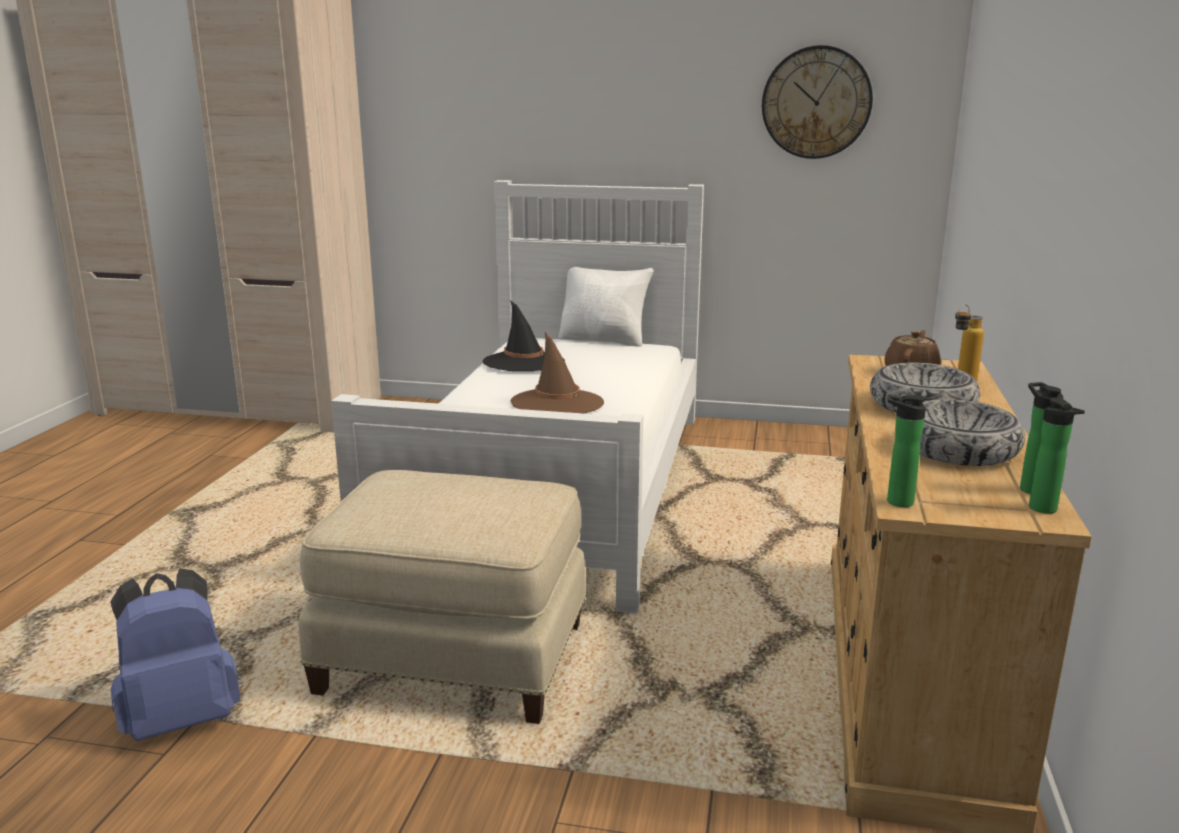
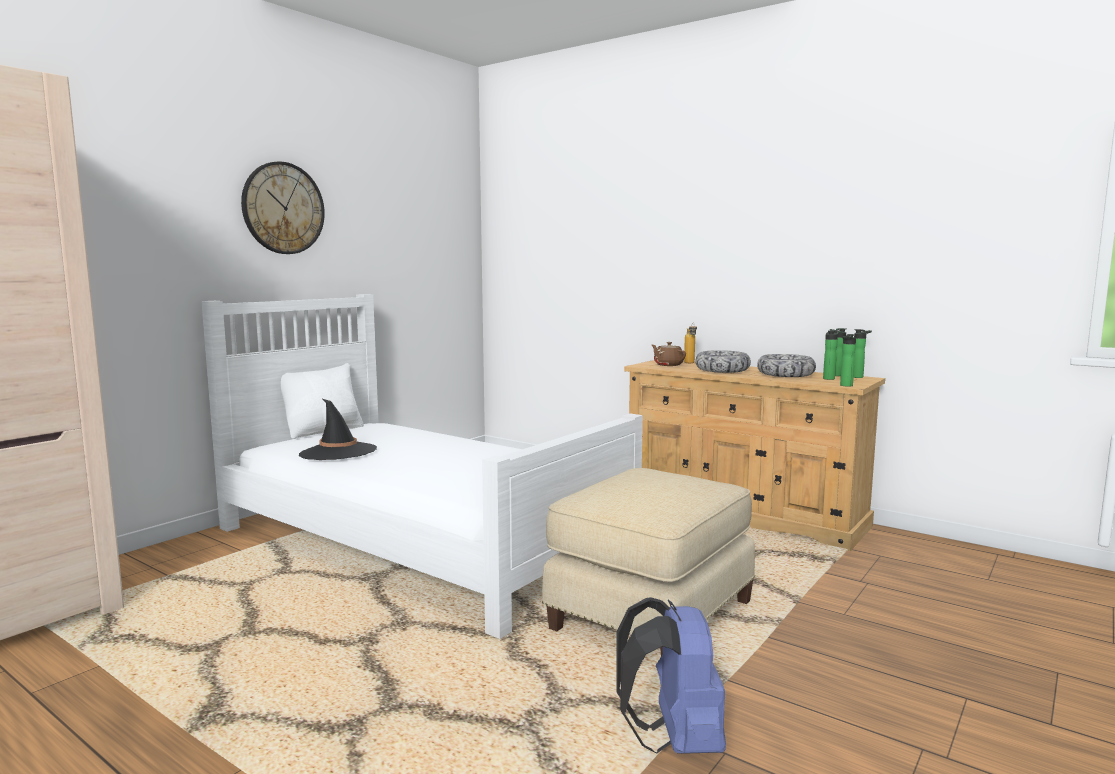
camera: 65 degrees left, 10 degrees down
(557, 403) = (455, 457): brown hat -> none
(816, 102) = (418, 234): wall clock -> wall clock (283, 208)
(970, 485) = (829, 378): none -> bottle

